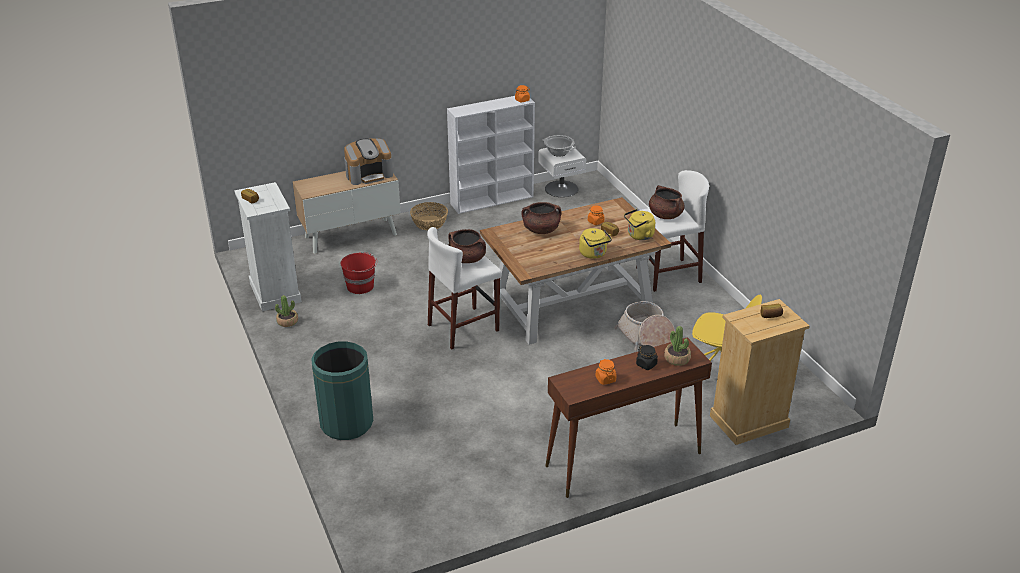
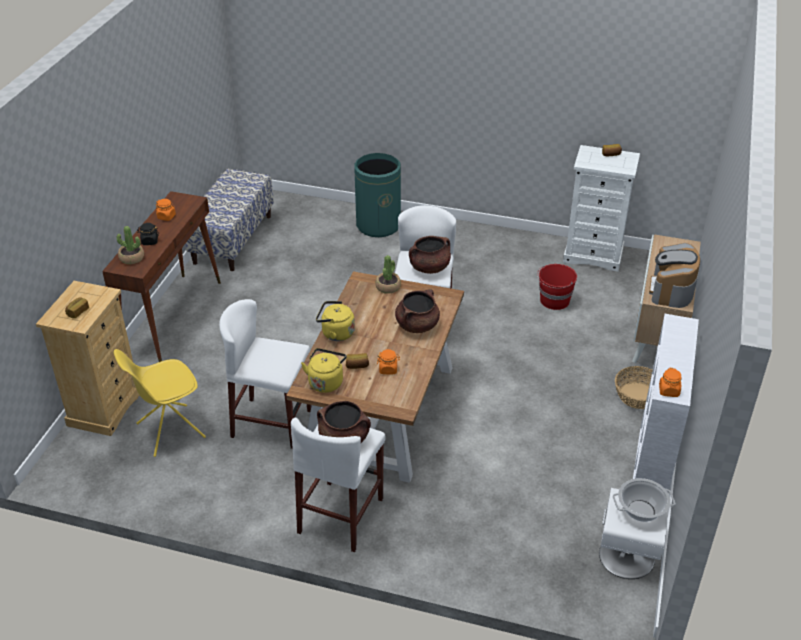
camera: 130 degrees right, 5 degrees up
(287, 321) = (539, 246): potted plant -> potted plant (388, 287)
(475, 505) = (232, 239): none -> bench
(646, 338) = (272, 423): basket -> white stool

